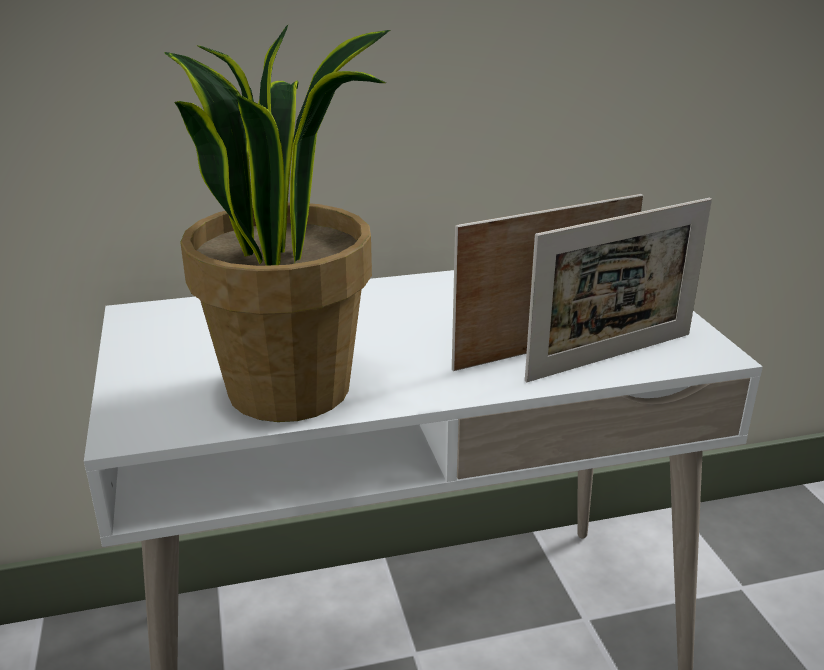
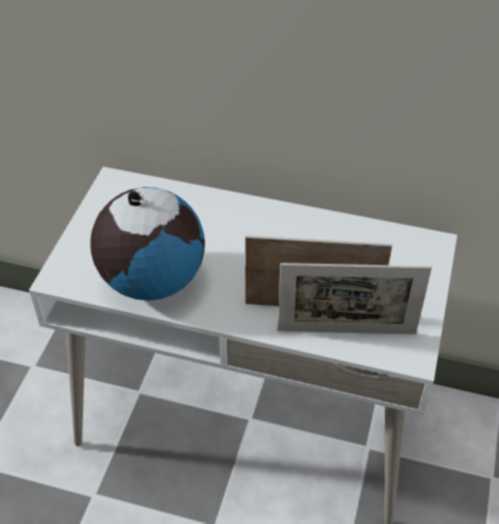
camera: 30 degrees right, 20 degrees up
(291, 388) = (151, 280): potted plant -> globe

